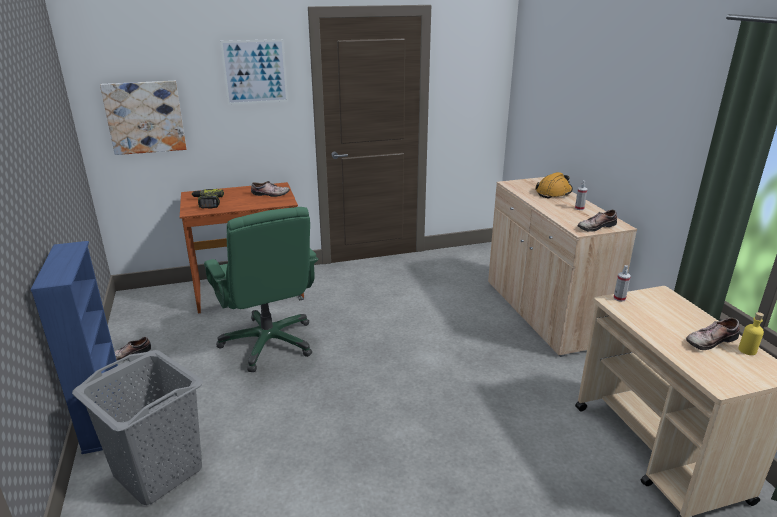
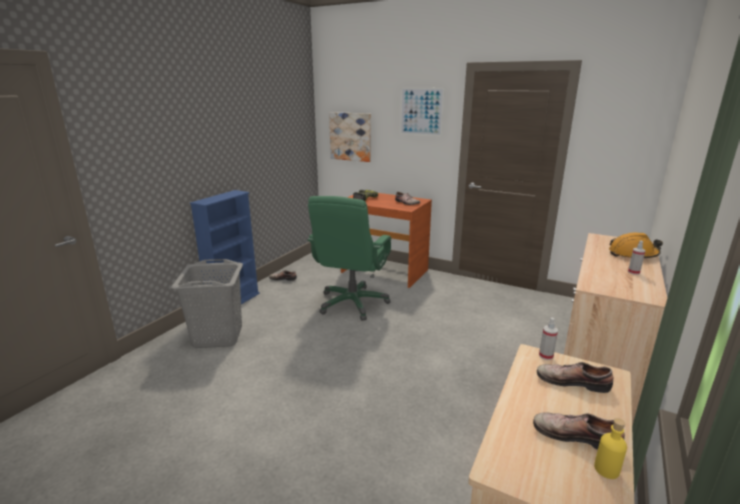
camera: 45 degrees right, 5 degrees down
(595, 226) = (617, 289): shoe -> shoe (572, 381)

